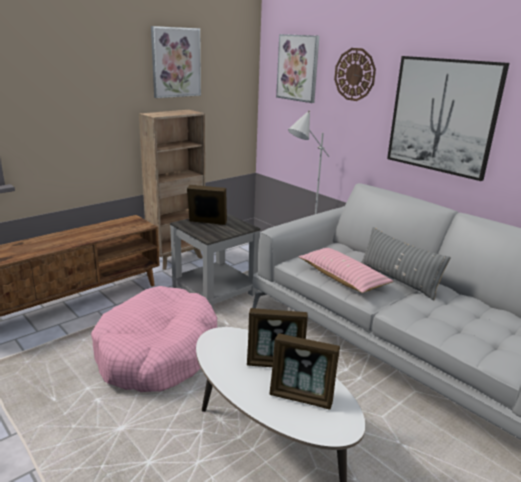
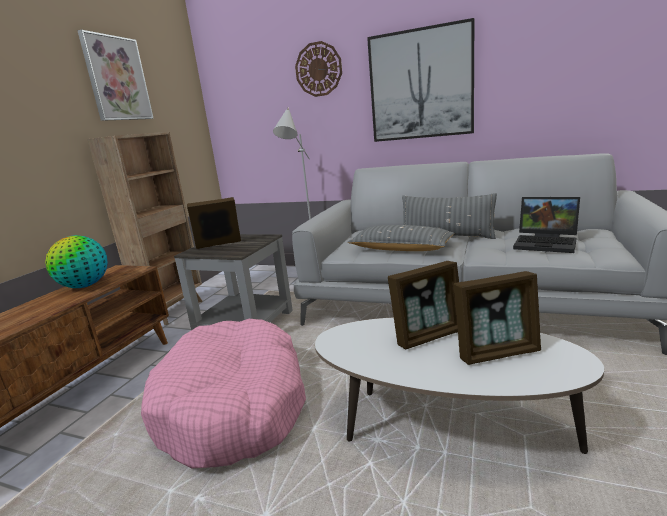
camera: 25 degrees left, 5 degrees down
(104, 229) = (85, 286): none -> globe
(298, 68) = (250, 79): picture -> none
(342, 278) = (401, 249): pink pillow -> grey pillow
(468, 324) = (547, 243): none -> laptop

